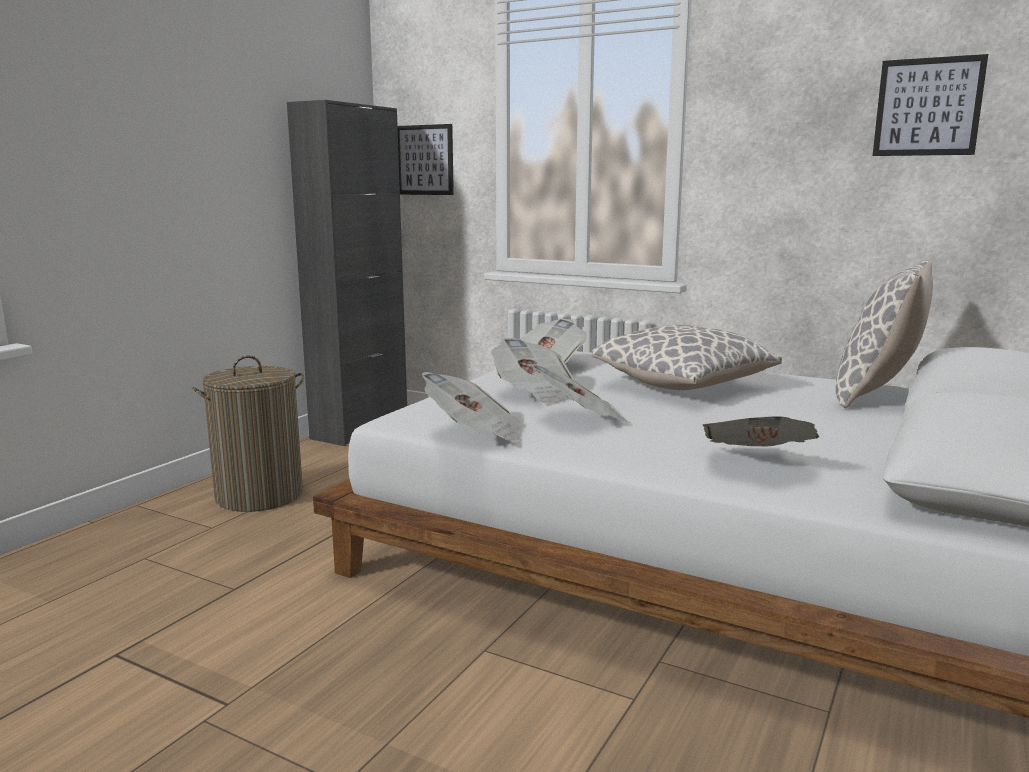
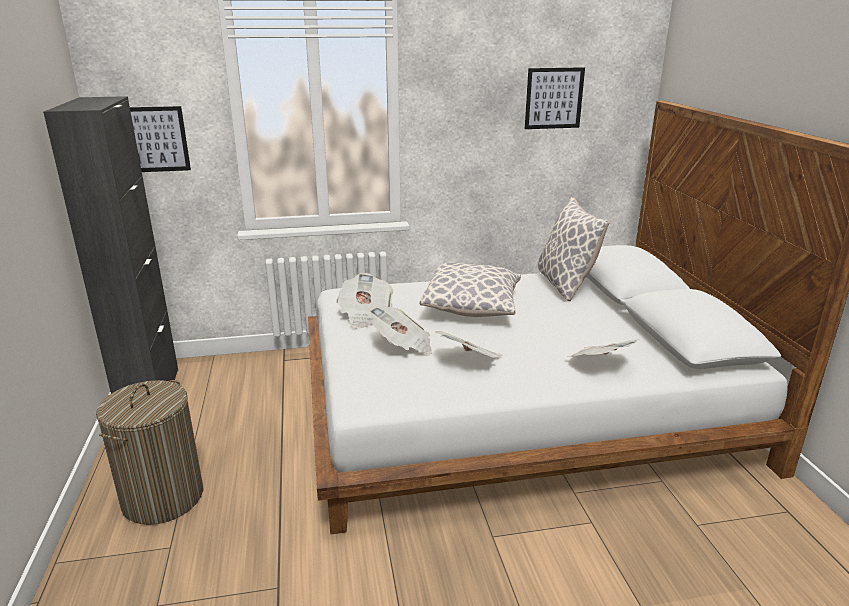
camera: 40 degrees left, 10 degrees up
(475, 434) = (436, 400): newspaper -> none

